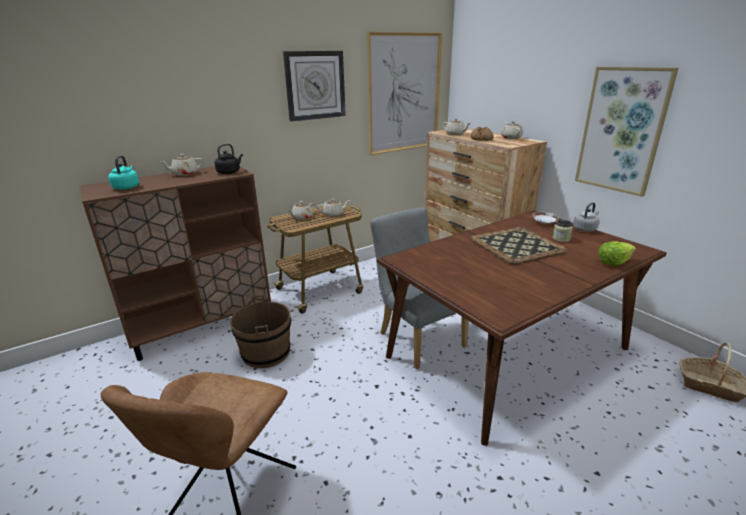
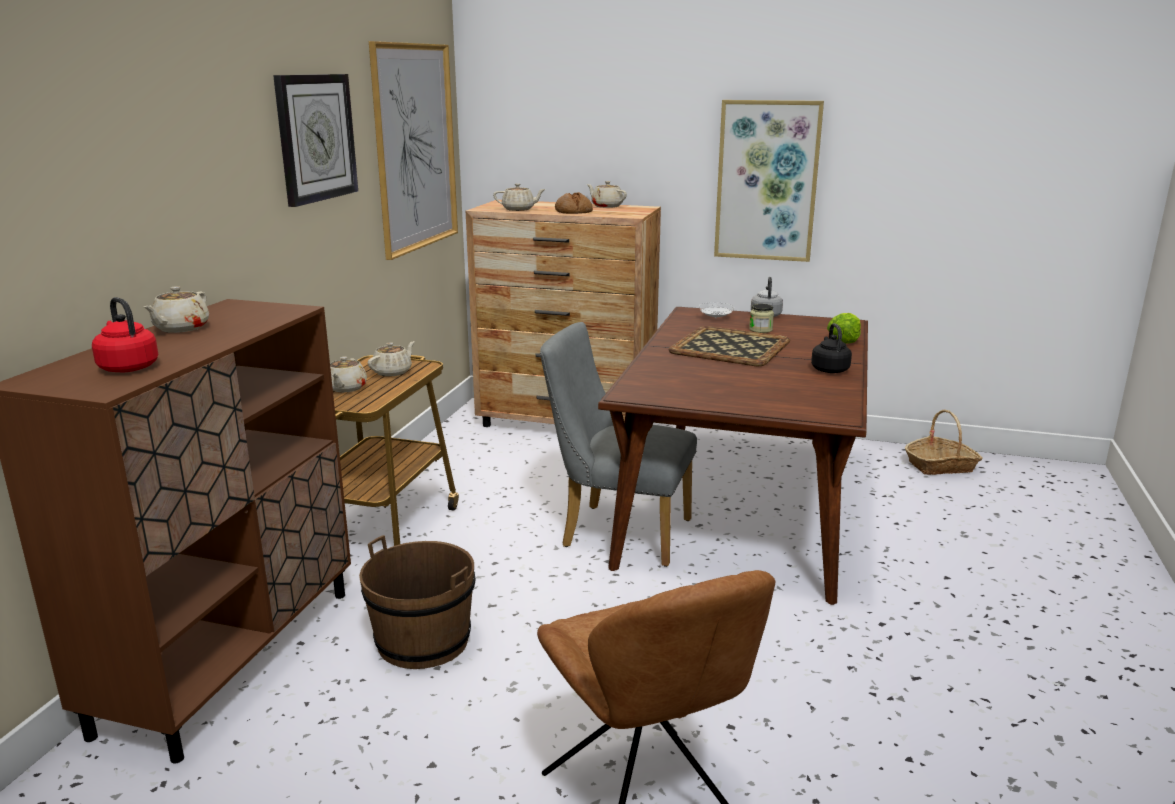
camera: 40 degrees left, 5 degrees down
(127, 187) = (127, 367): turquoise kettle -> red kettle
(229, 172) = (270, 311): black kettle -> black kettle (829, 369)

